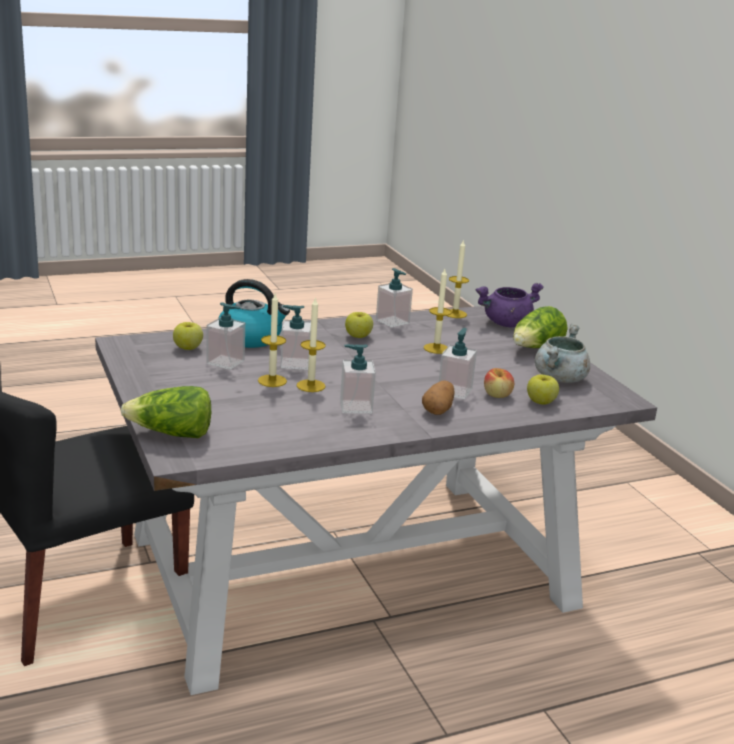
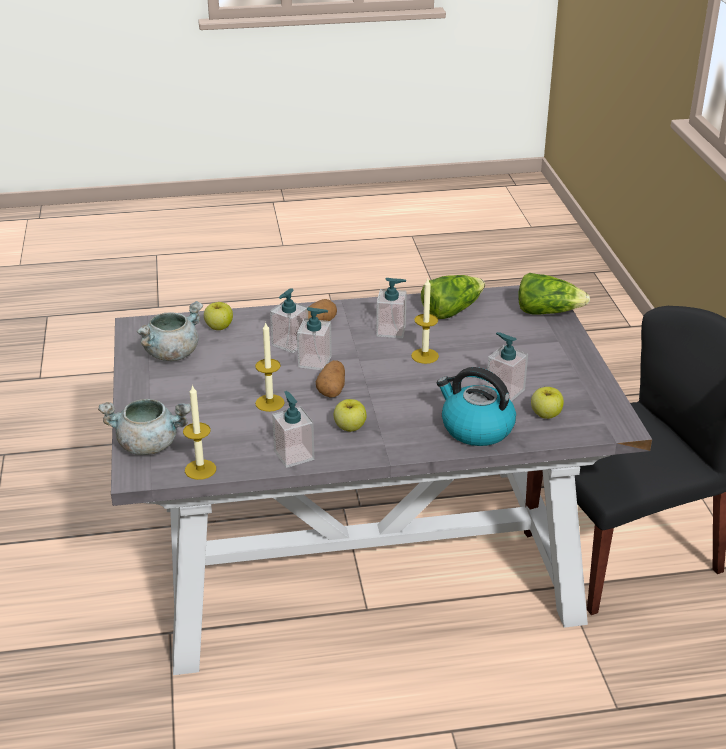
camera: 165 degrees left, 10 degrees up
(272, 381) = (460, 364): candle -> none
(294, 363) = (434, 386): soap dispenser -> soap dispenser (315, 362)
(388, 358) = (332, 390): none -> potato
(497, 395) = (253, 337): apple -> none
(506, 324) = (149, 444): purple cooking pot -> grey cooking pot
(536, 348) = (154, 398): lettuce -> lettuce (451, 310)

